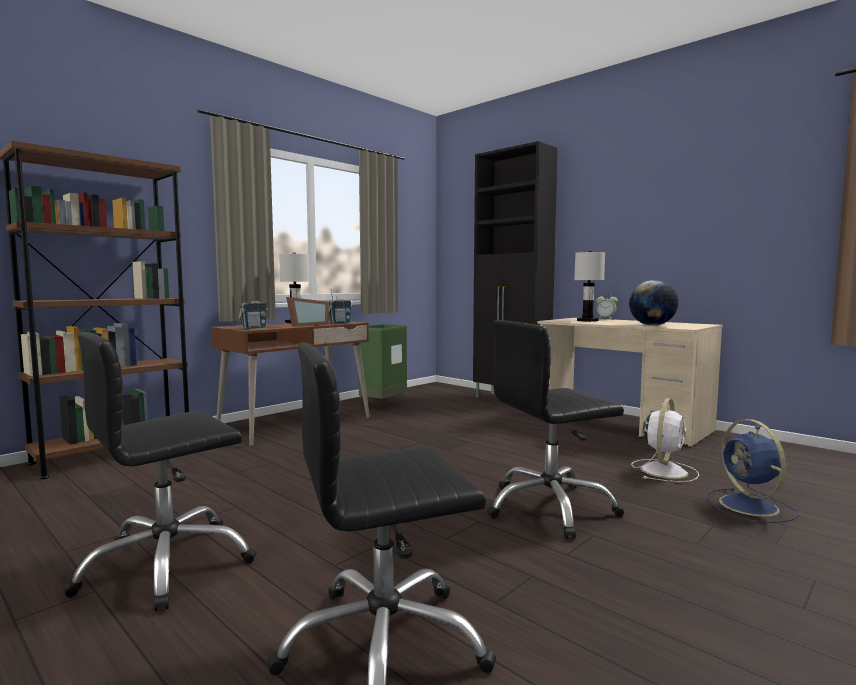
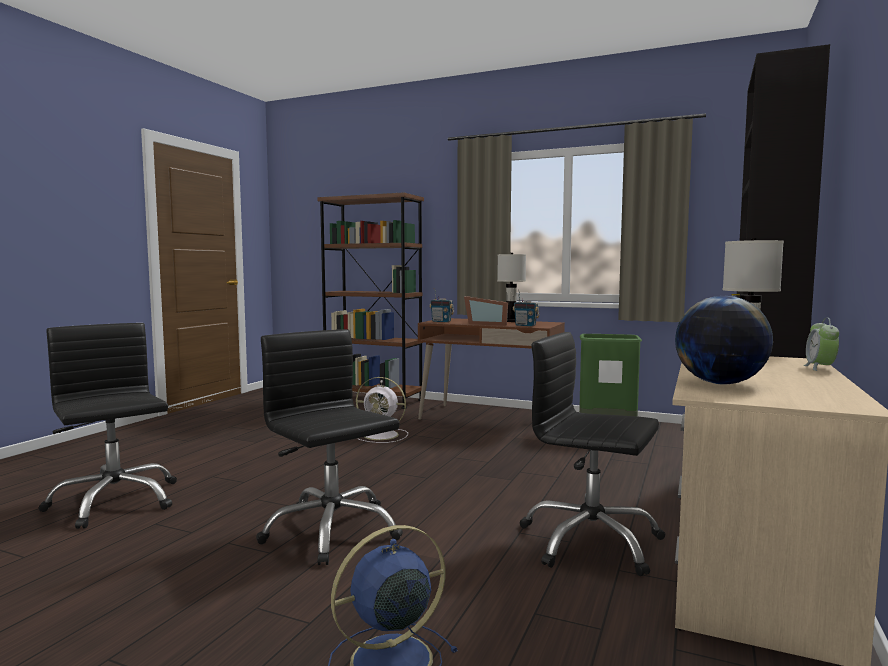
camera: 70 degrees right, 0 degrees up
(167, 565) = (214, 445): black office chair -> black office chair (590, 542)
(664, 470) = (508, 597): white fan -> white fan (382, 435)

